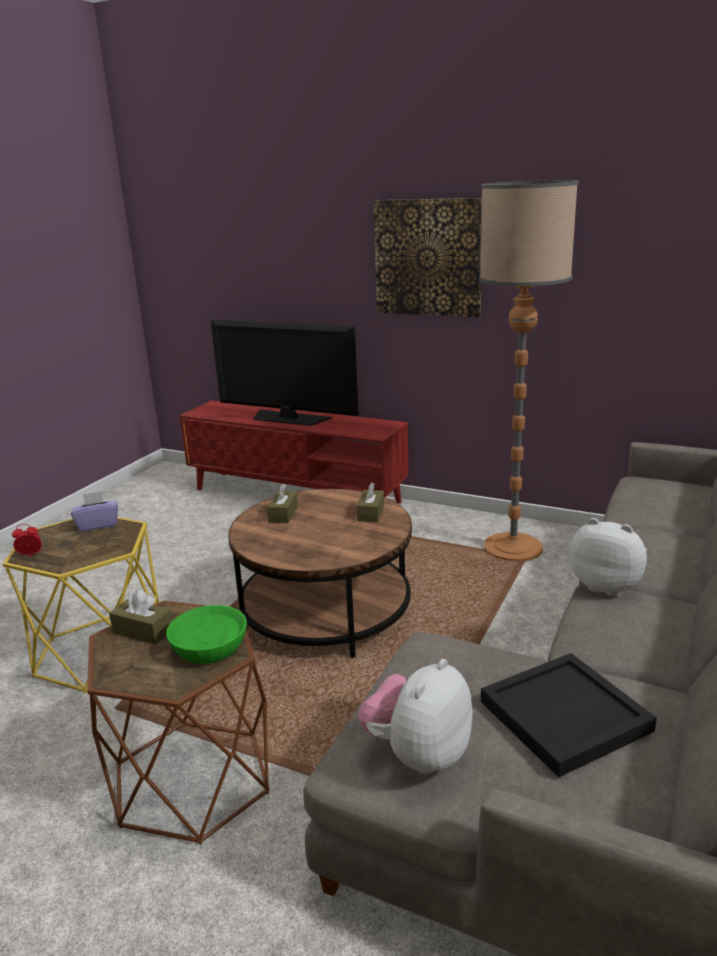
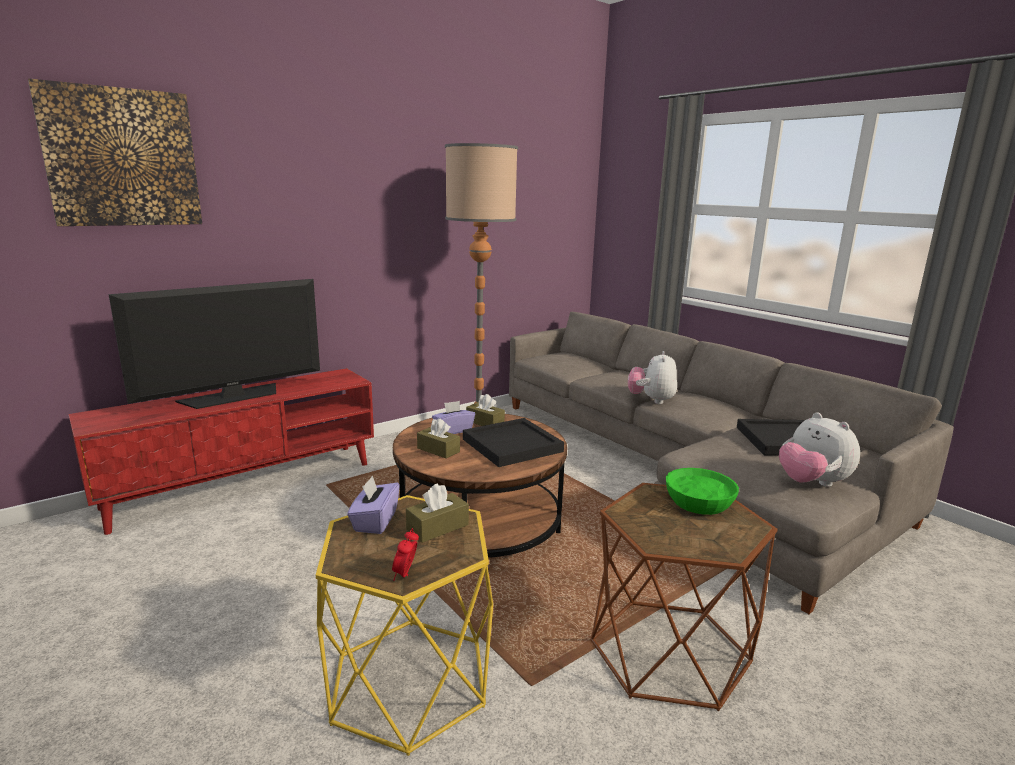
camera: 65 degrees left, 5 degrees down
(143, 631) = (653, 526): brown tissue box -> brown tissue box (437, 527)
(328, 539) = (512, 445): none -> black tray
(334, 507) = (453, 430): none -> purple tissue box
(428, 258) = (355, 210): picture -> picture (122, 158)
(606, 586) = (651, 400): plush toy -> plush toy turned 45 degrees counterclockwise

